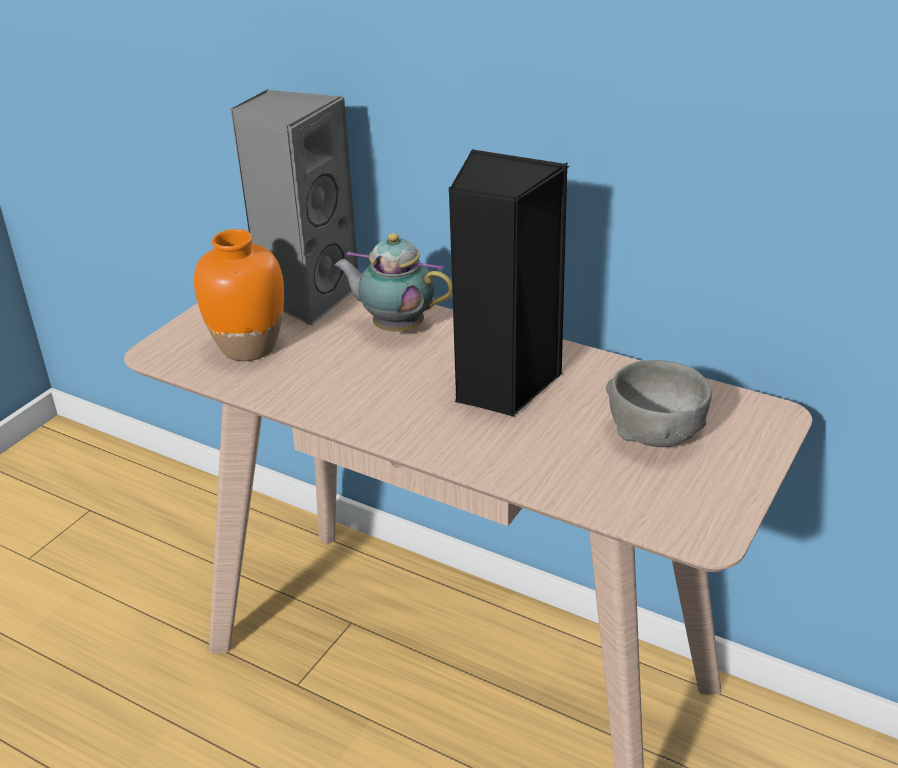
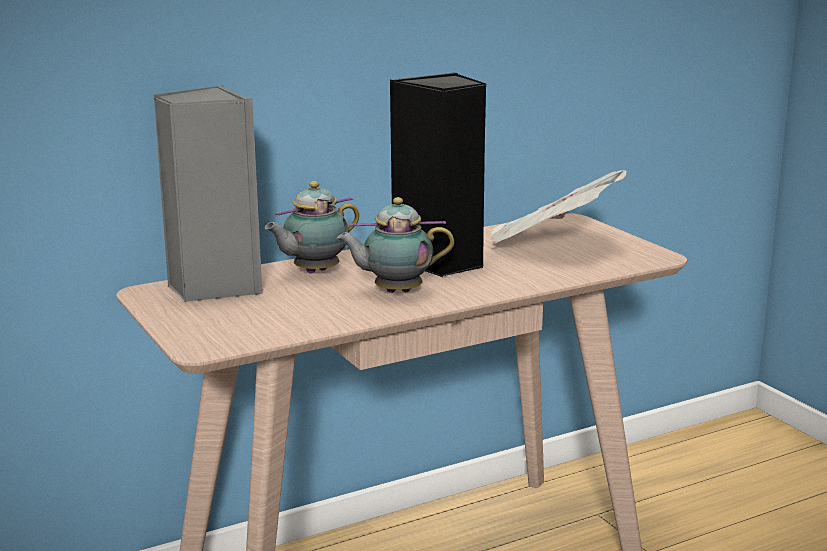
camera: 60 degrees left, 15 degrees down
(248, 347) = (255, 317): orange vase -> none
(381, 392) = (394, 292): none -> teapot
(655, 433) = (550, 243): grey bowl -> newspaper

